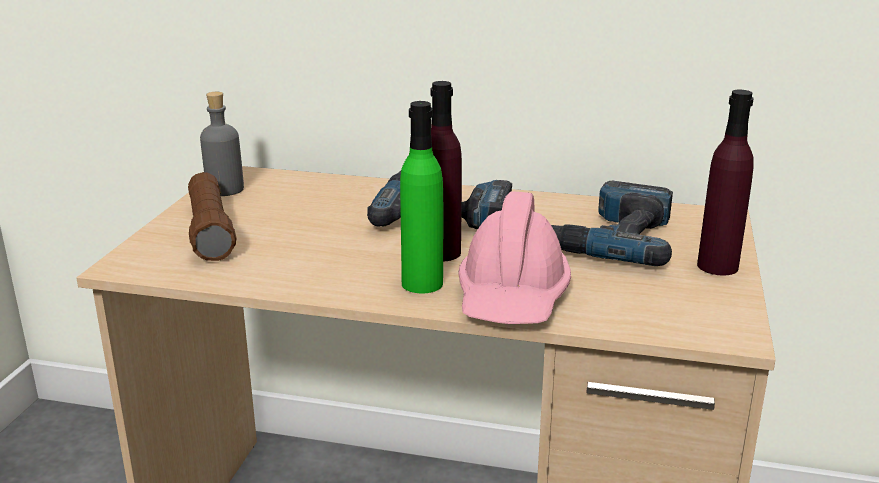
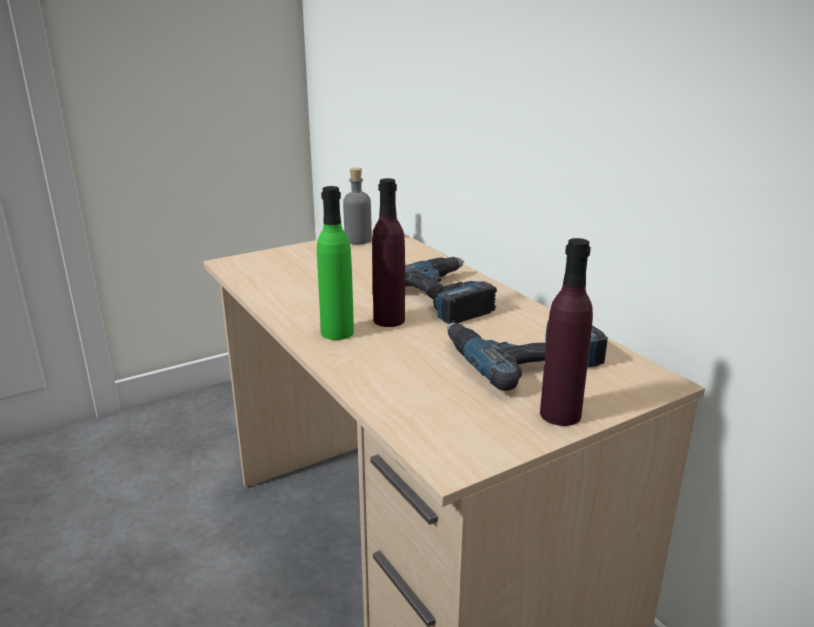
camera: 45 degrees right, 0 degrees up
(210, 231) = (302, 260): brown flashlight -> none
(513, 297) = (367, 364): pink hard hat -> none

